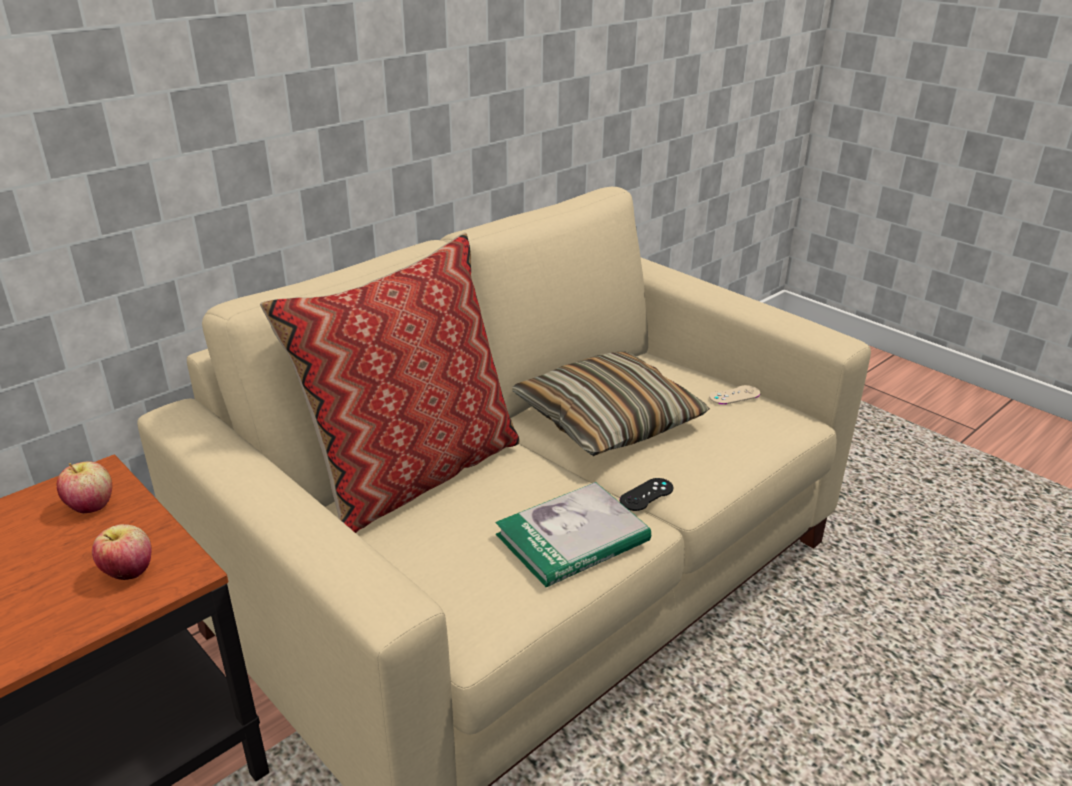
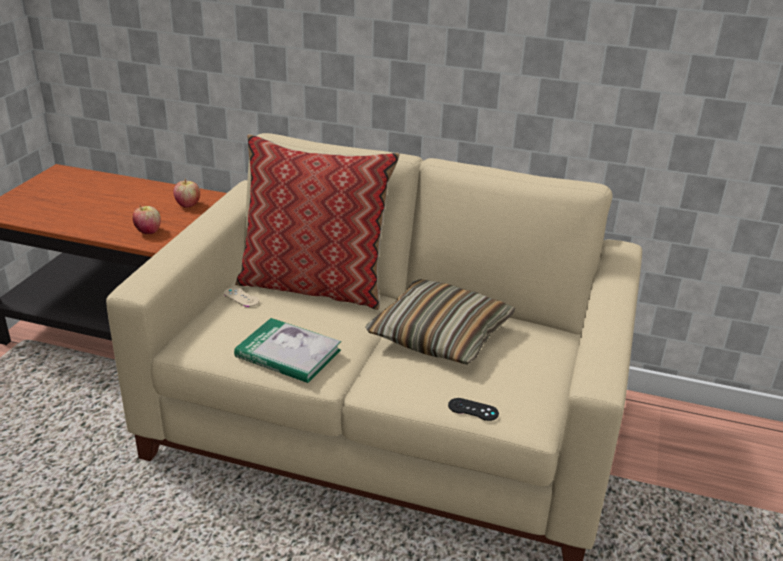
camera: 60 degrees right, 0 degrees up
(646, 495) = (360, 371): black game controller -> black game controller (473, 409)
(734, 395) = (532, 381): beige game controller -> beige game controller (241, 297)

